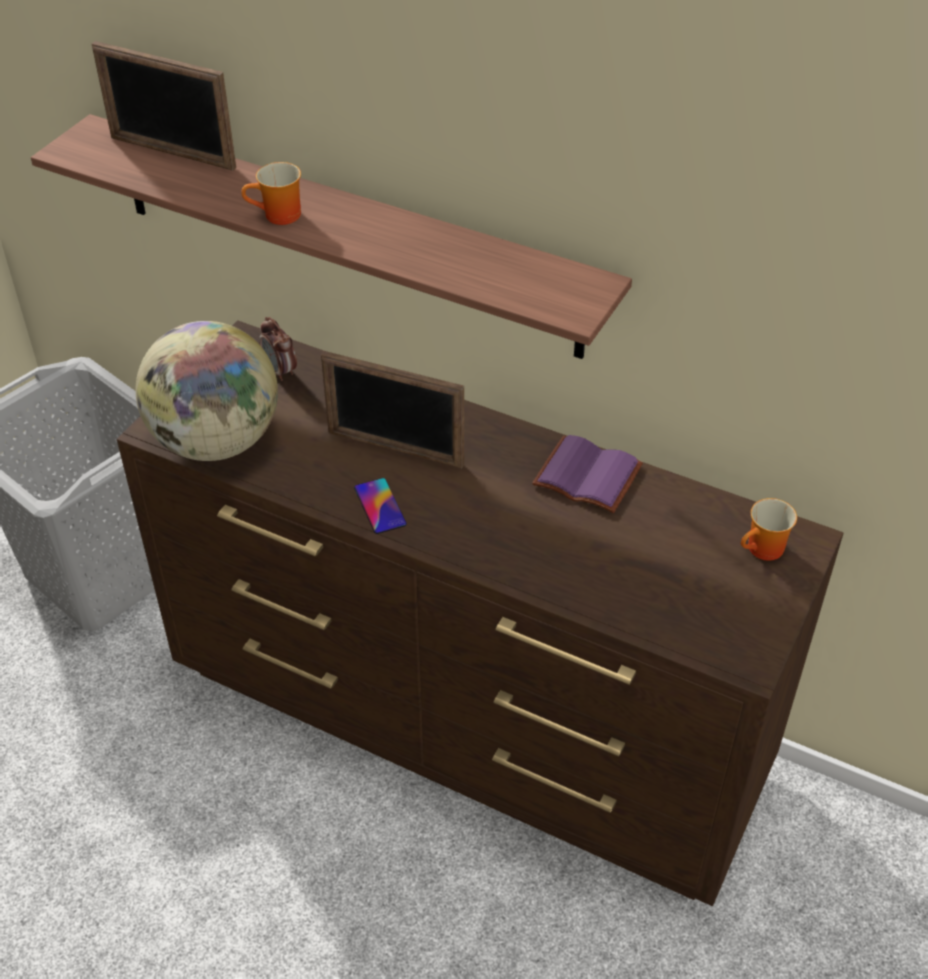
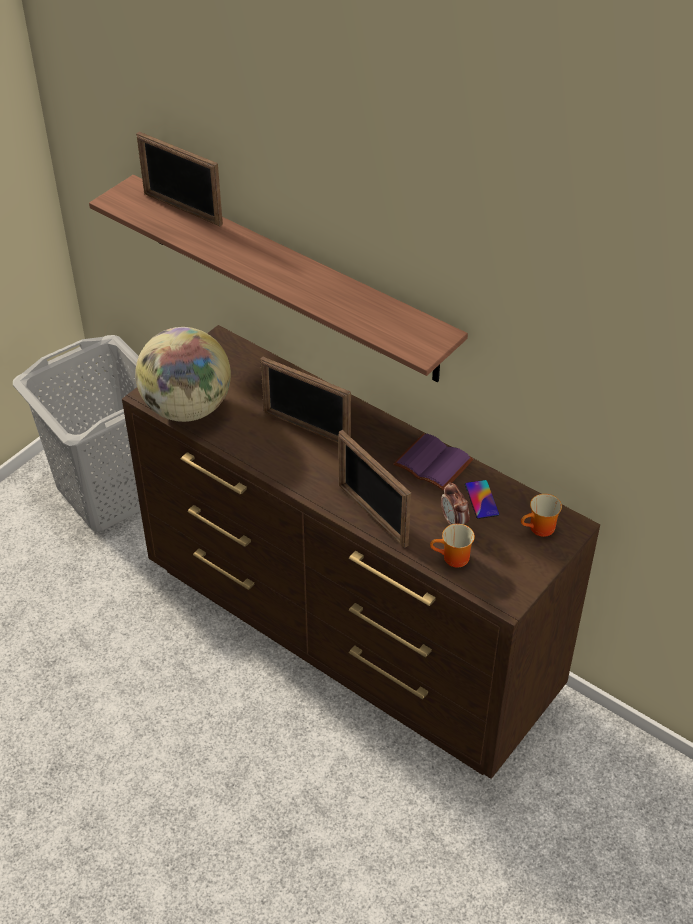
camera: 10 degrees right, 0 degrees up
(279, 217) = (243, 263): mug -> mug (453, 559)
(280, 371) = (240, 364): alarm clock -> alarm clock (454, 522)
(380, 506) = (287, 466): phone -> phone (481, 499)
(520, 561) = (372, 515): none -> picture frame

